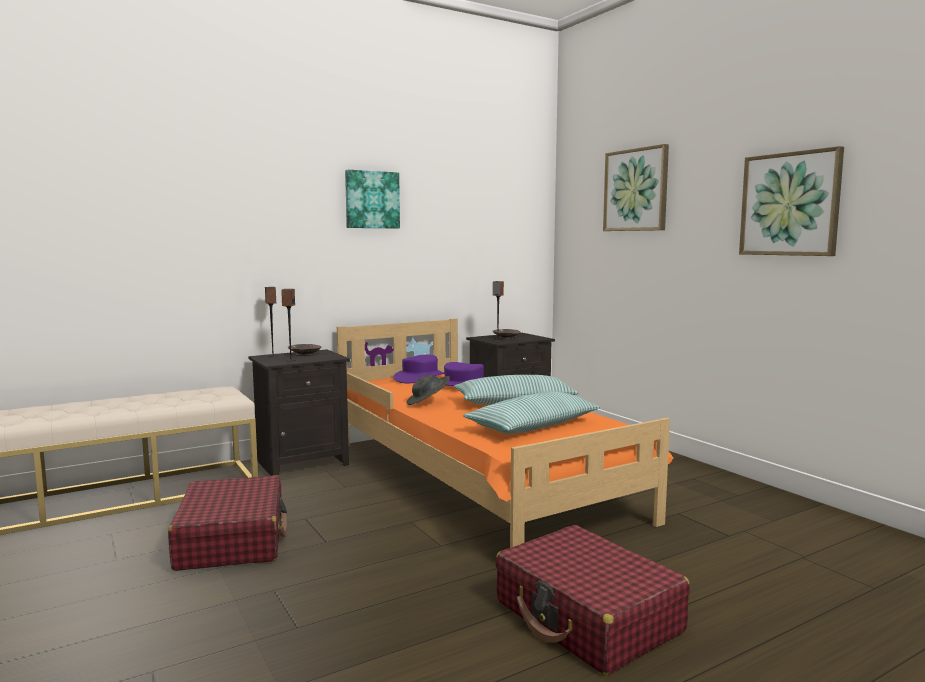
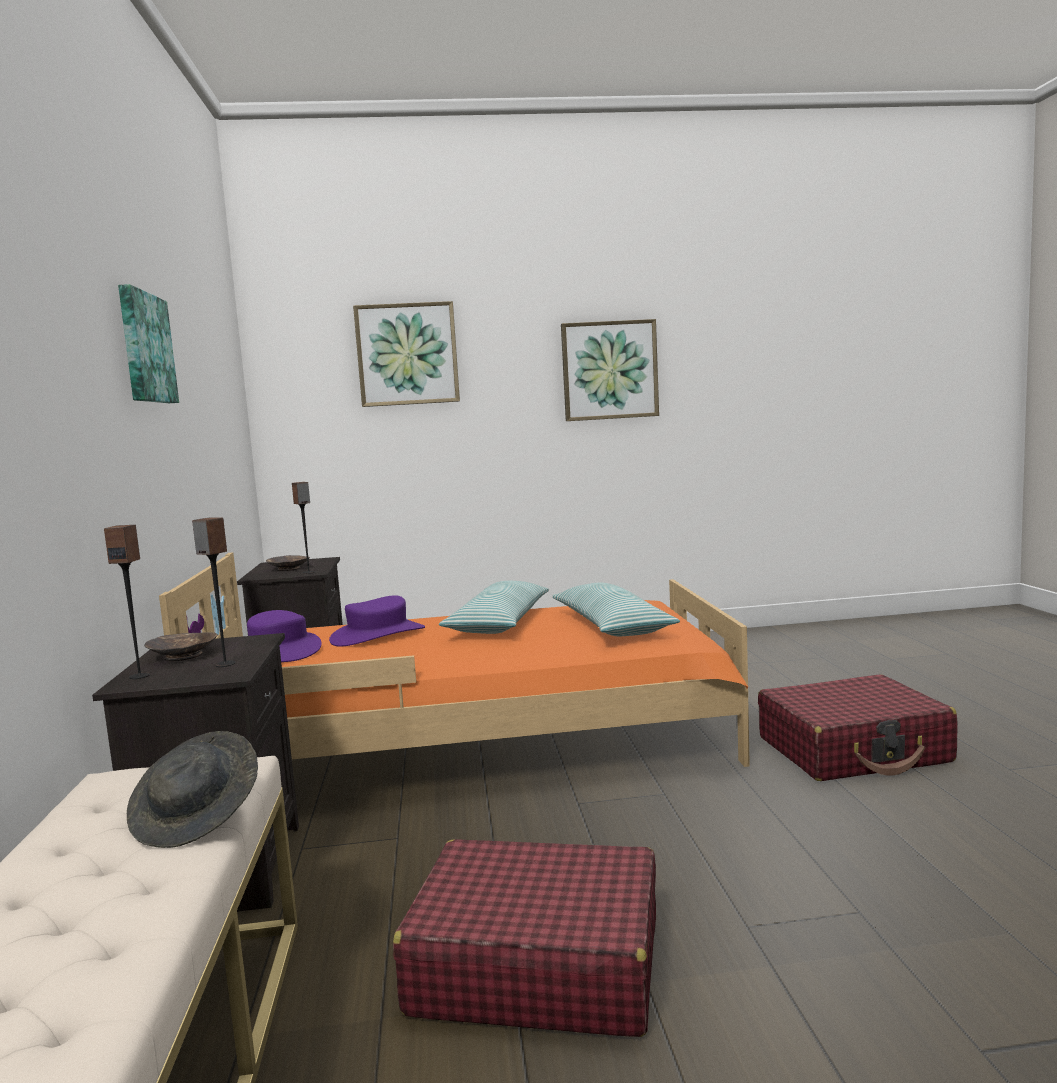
camera: 65 degrees left, 0 degrees up
(428, 402) = (438, 656): grey hat -> grey hat (198, 817)

